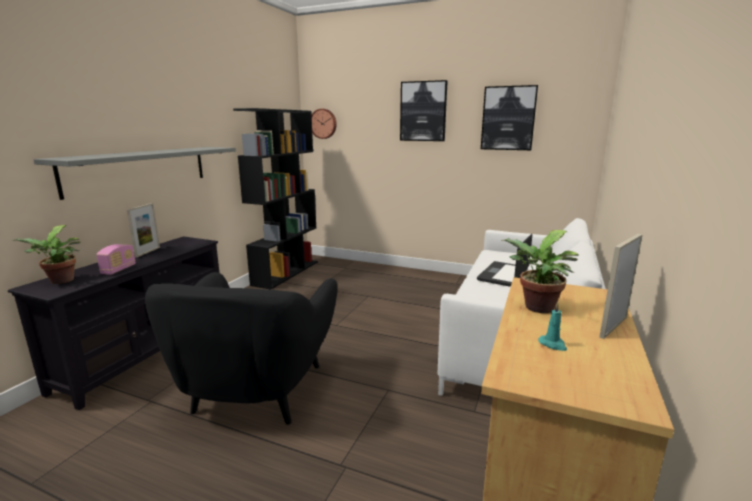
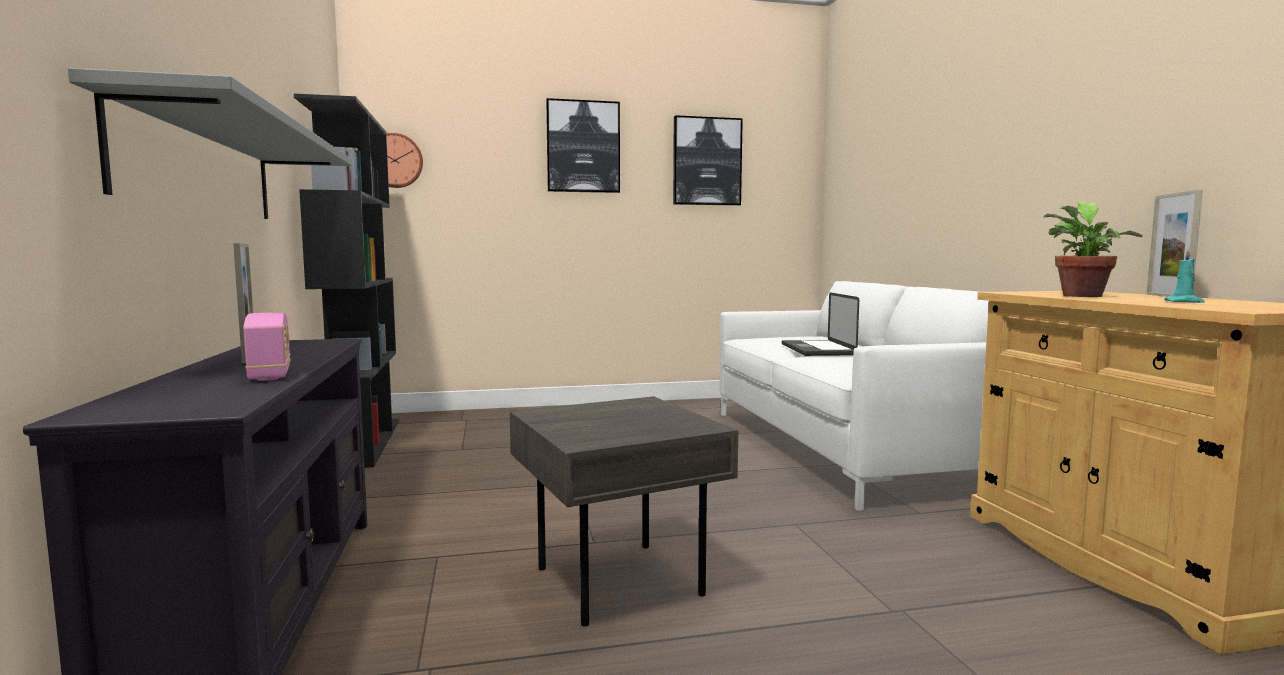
camera: 35 degrees left, 10 degrees down
(60, 281) = (164, 399): potted plant -> none
(258, 391) = (616, 584): black armchair -> grey side table

